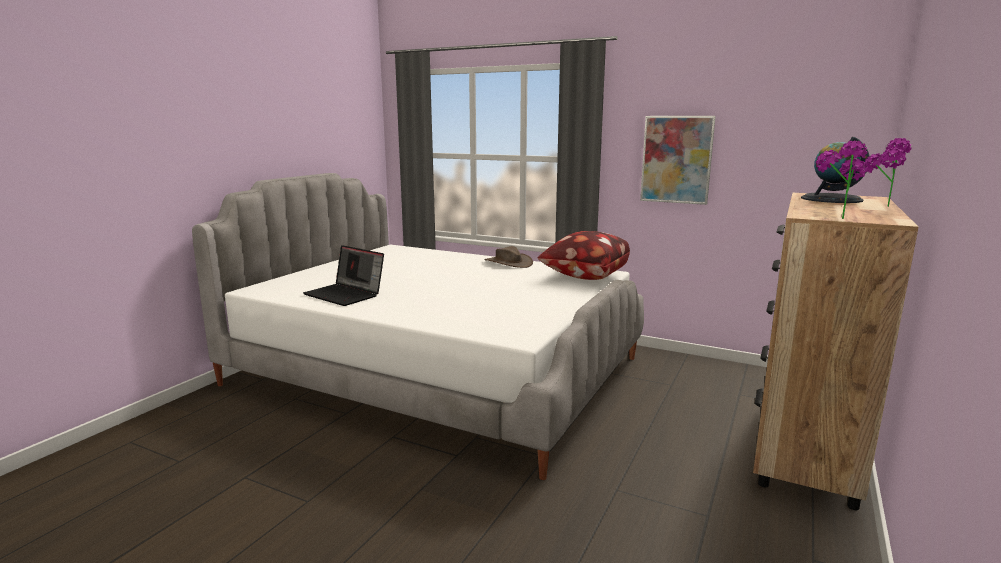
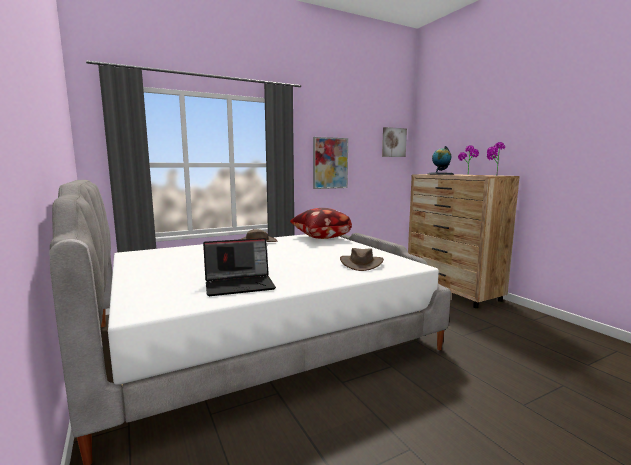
camera: 55 degrees left, 5 degrees down
(487, 315) = (361, 263): none -> brown hat
(837, 119) = (393, 142): none -> picture

